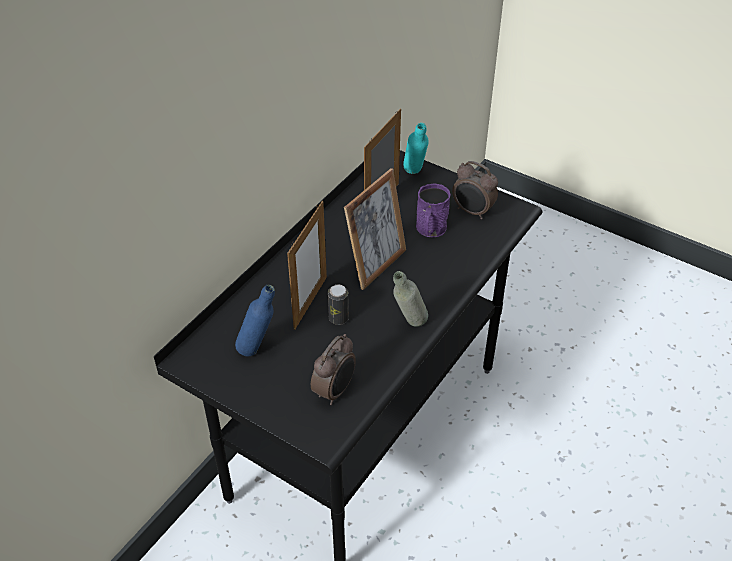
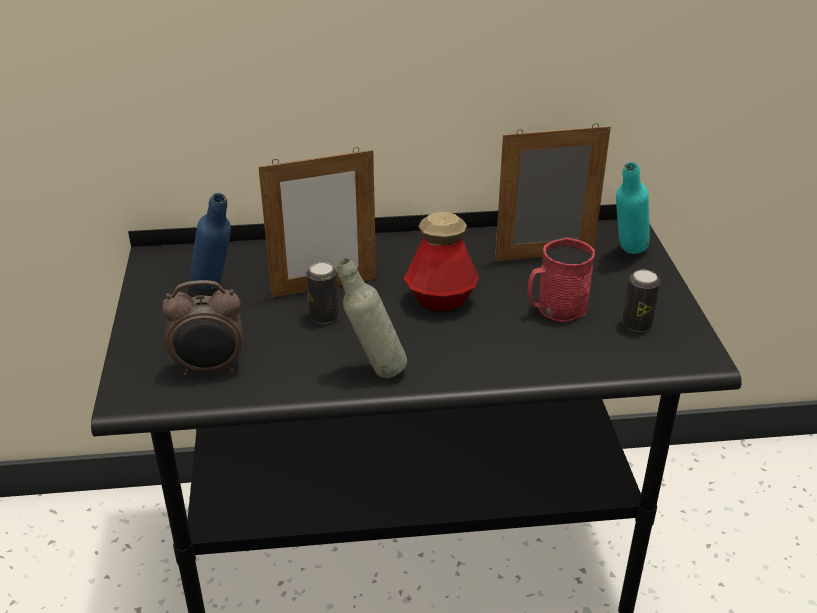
camera: 50 degrees right, 10 degrees down
(376, 265) = (440, 300): picture frame -> bottle
(430, 230) = (555, 309): purple mug -> red mug
(472, 212) = (637, 324): alarm clock -> can

